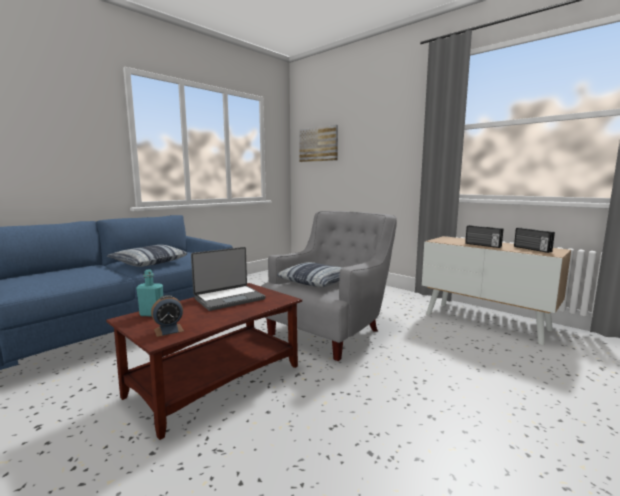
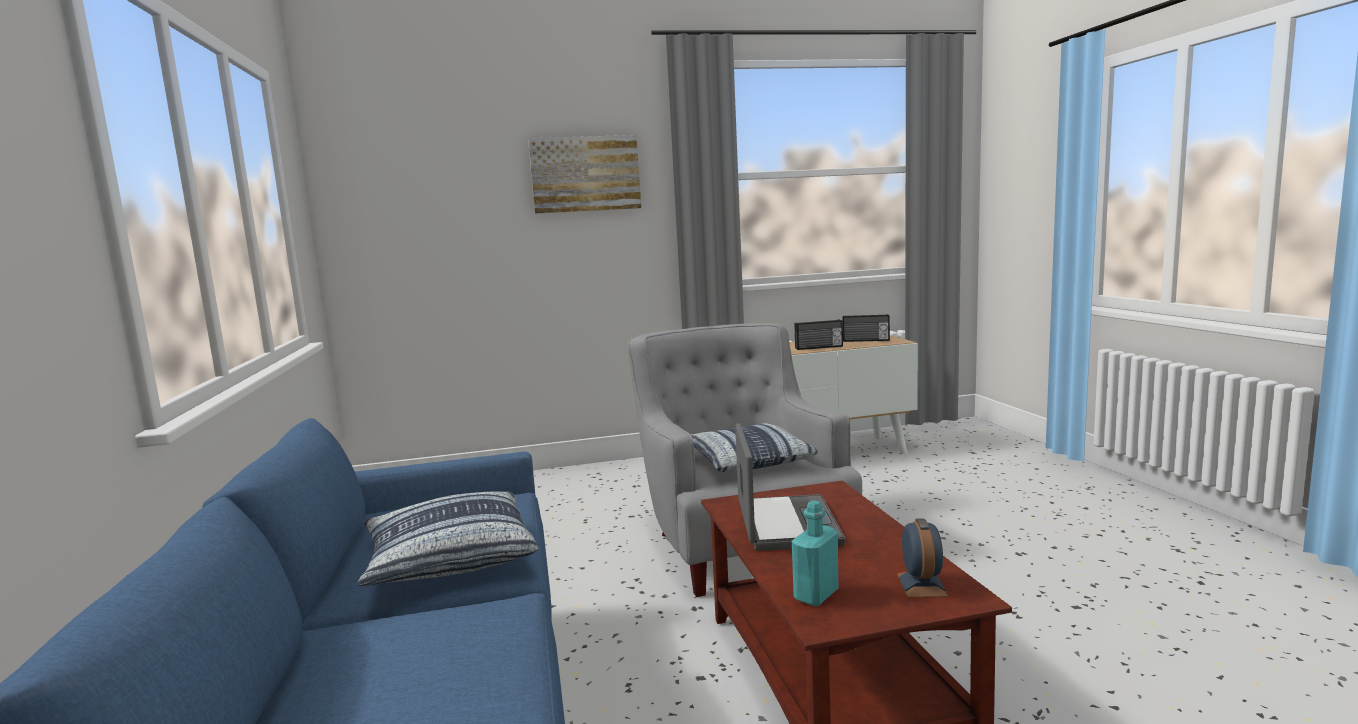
camera: 55 degrees left, 0 degrees up
(318, 144) = (412, 197): picture -> picture (585, 174)

